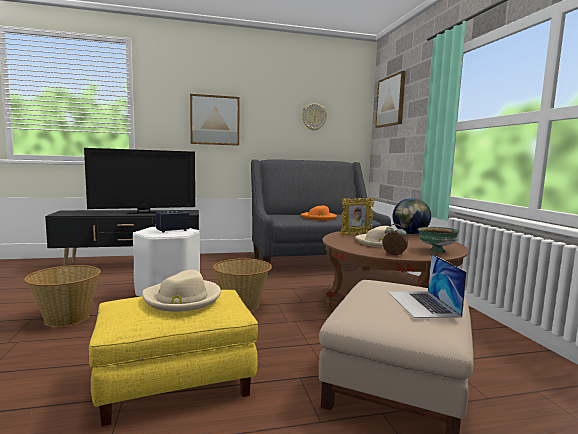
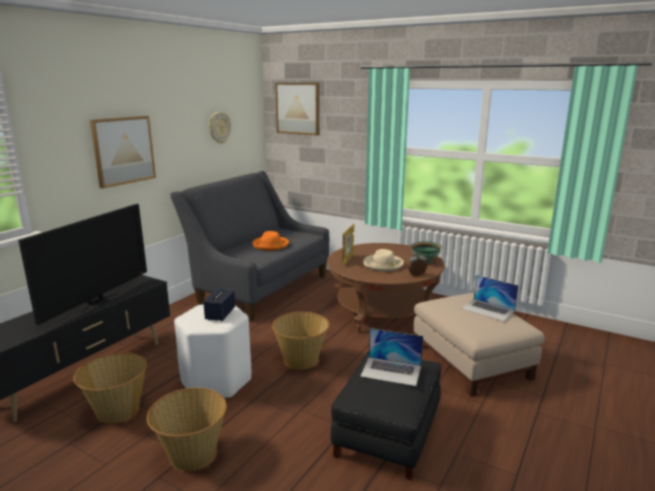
camera: 45 degrees left, 10 degrees up
(99, 283) = (117, 410): none -> basket
(175, 382) = (388, 434): yellow ottoman -> black ottoman
(182, 298) = (391, 371): beige hat -> laptop
(410, 234) = (374, 246): globe -> none

